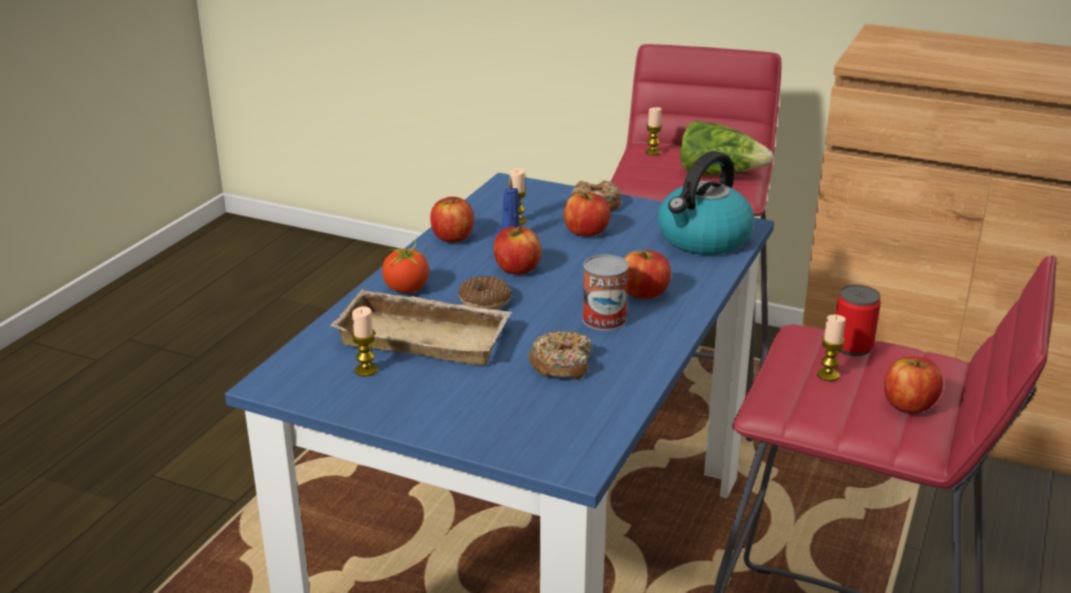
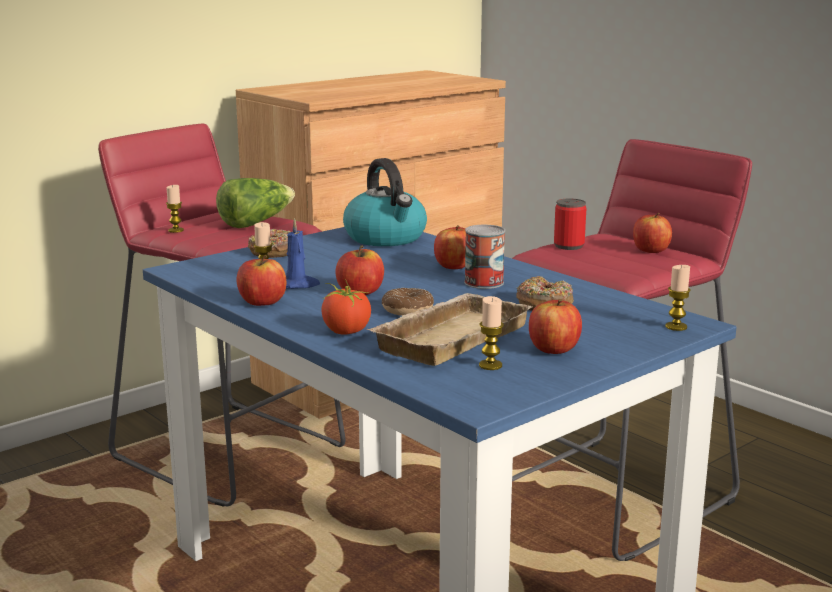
camera: 65 degrees left, 10 degrees down
(586, 232) = (322, 263): apple -> apple (553, 349)
(828, 375) = (599, 258): candle -> candle (676, 327)

